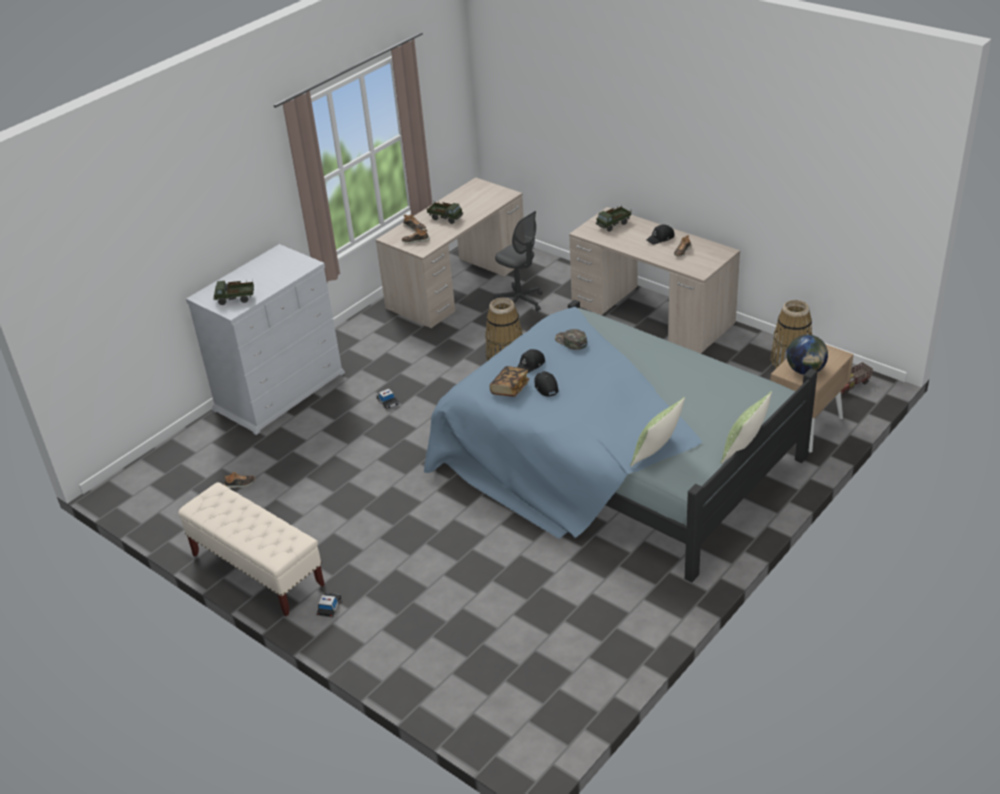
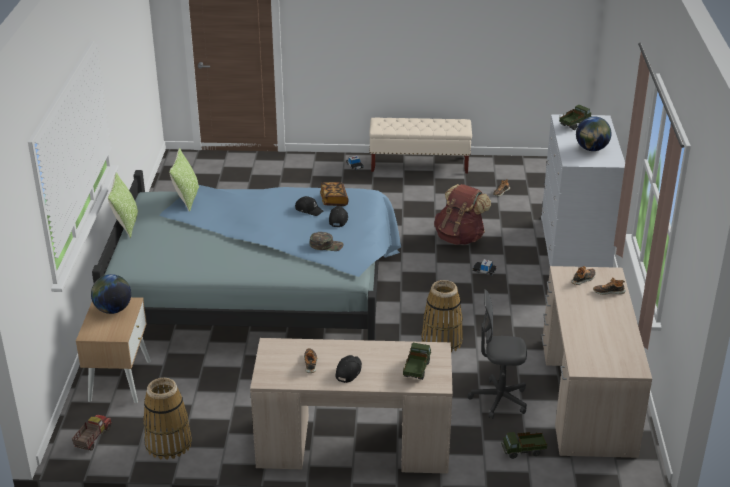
camera: 140 degrees right, 5 degrees down
(271, 269) = (591, 149): none -> globe
(359, 445) = (460, 238): none -> brown backpack
(445, 218) = (596, 313): toy truck -> toy truck (524, 451)

